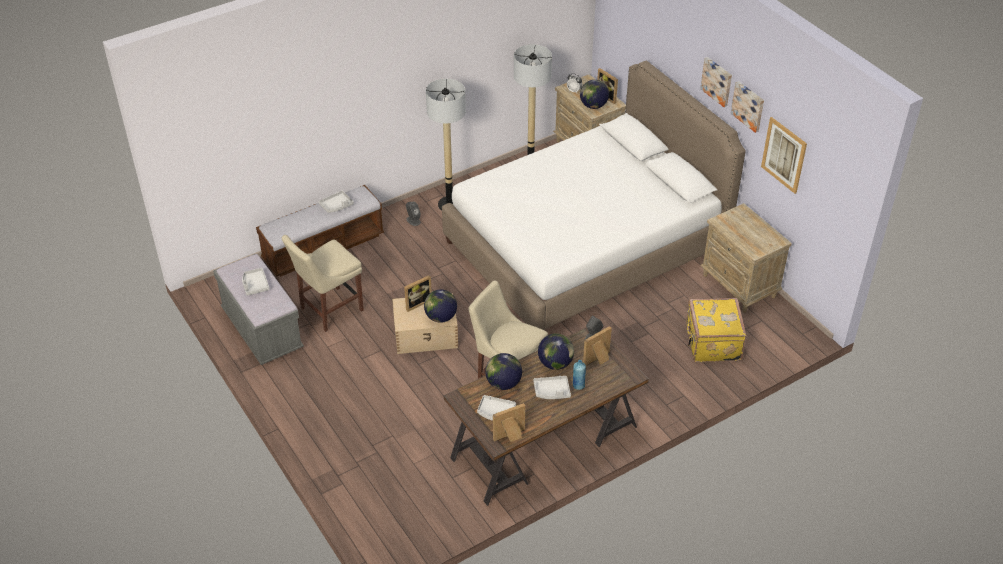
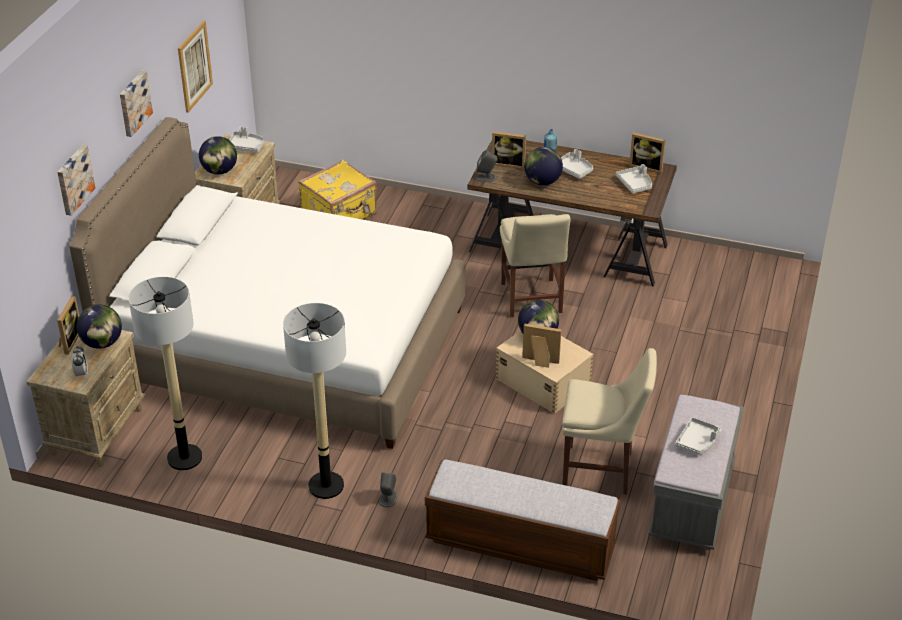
camera: 130 degrees left, 5 degrees down
(336, 206) = (494, 487): grey tray -> grey tray (246, 146)
(503, 383) = (601, 195): globe -> globe (219, 171)
(748, 106) = (161, 74): picture -> picture (73, 179)

